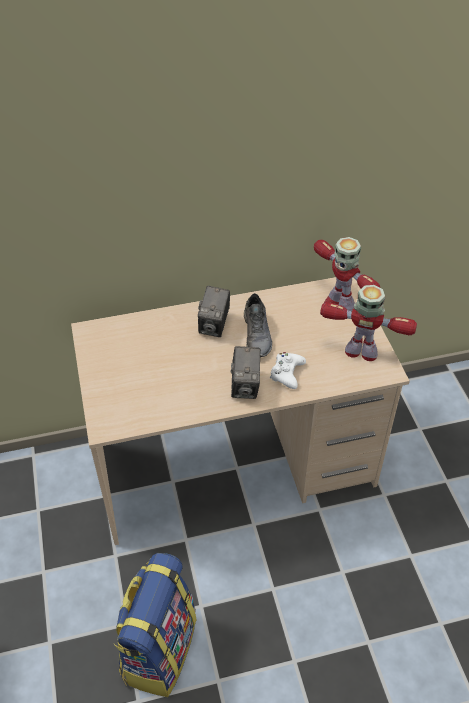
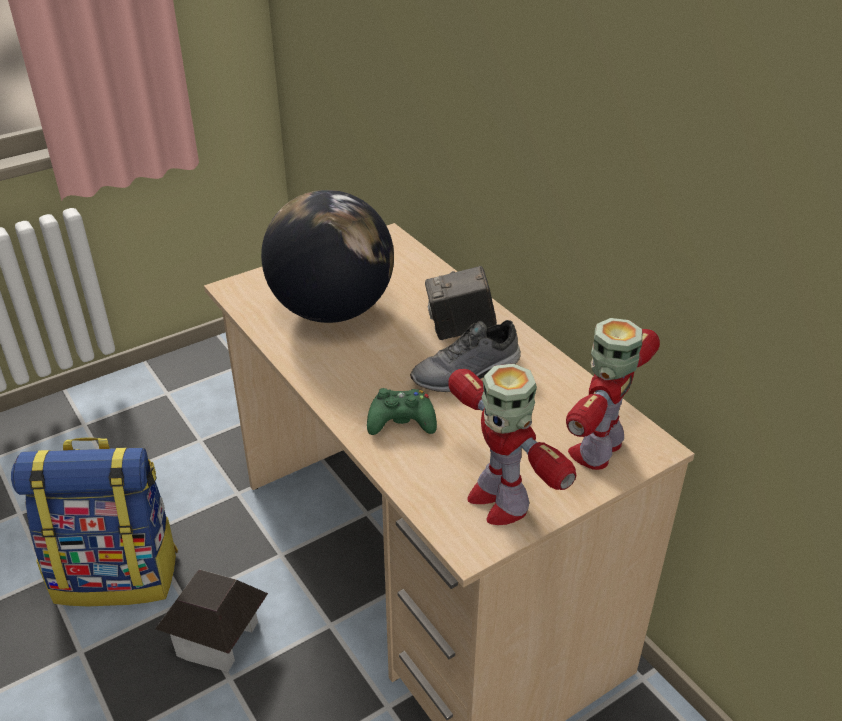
camera: 70 degrees right, 10 degrees down
(162, 380) = (331, 310): none -> globe
(240, 590) = (218, 639): none -> toy house
(245, 386) = (354, 385): camera -> none
(287, 373) = (401, 421): white game controller -> green game controller
(362, 352) = (498, 500): toy robot -> toy robot turned 150 degrees clockwise

